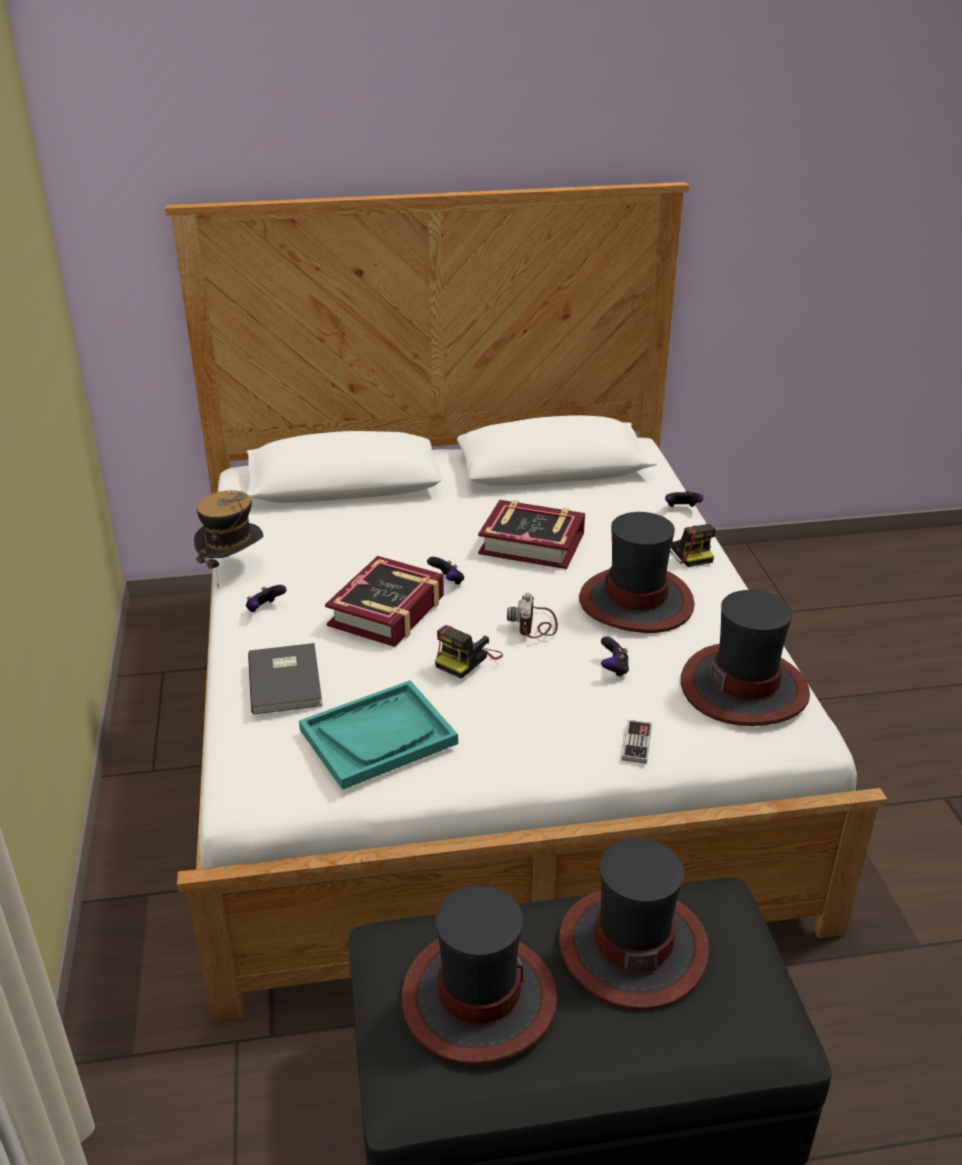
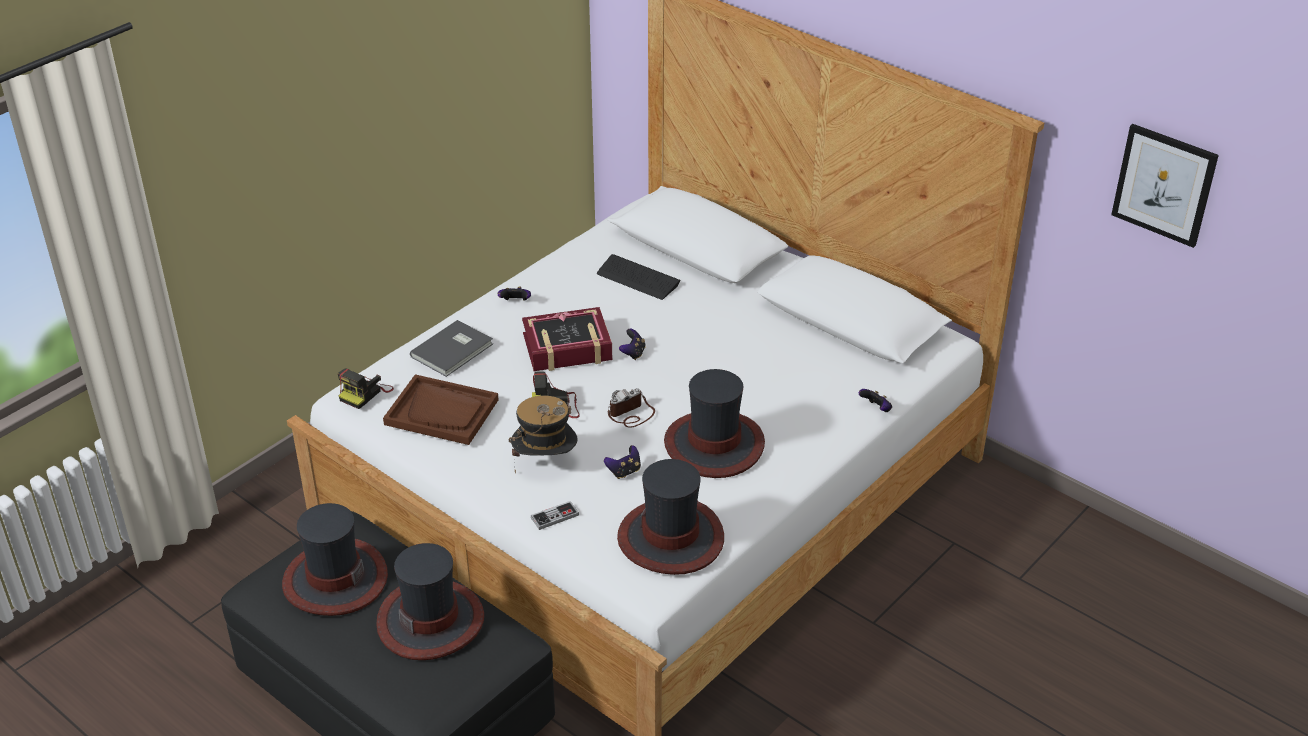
camera: 50 degrees right, 5 degrees up
(233, 569) = (542, 266): hat -> hat (545, 464)
(341, 530) = (637, 279): none -> keyboard
(378, 736) = (442, 412): turquoise tray -> brown tray
(532, 543) = (728, 364): book -> none
(688, 552) = (816, 440): camera -> camera (365, 393)
(800, 197) = (1164, 184): none -> picture

